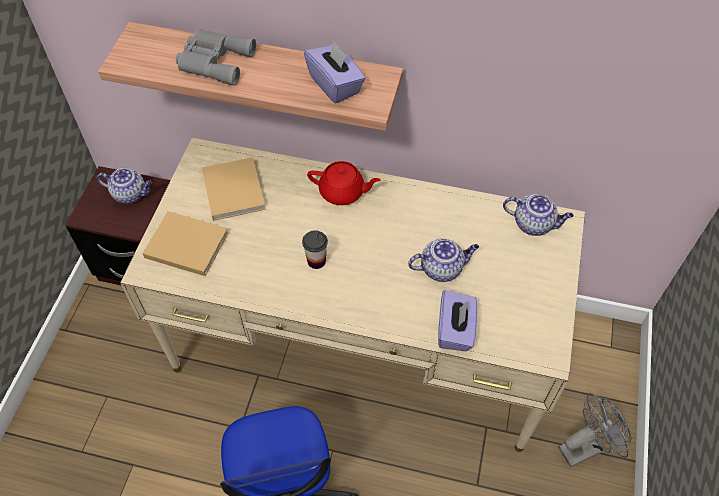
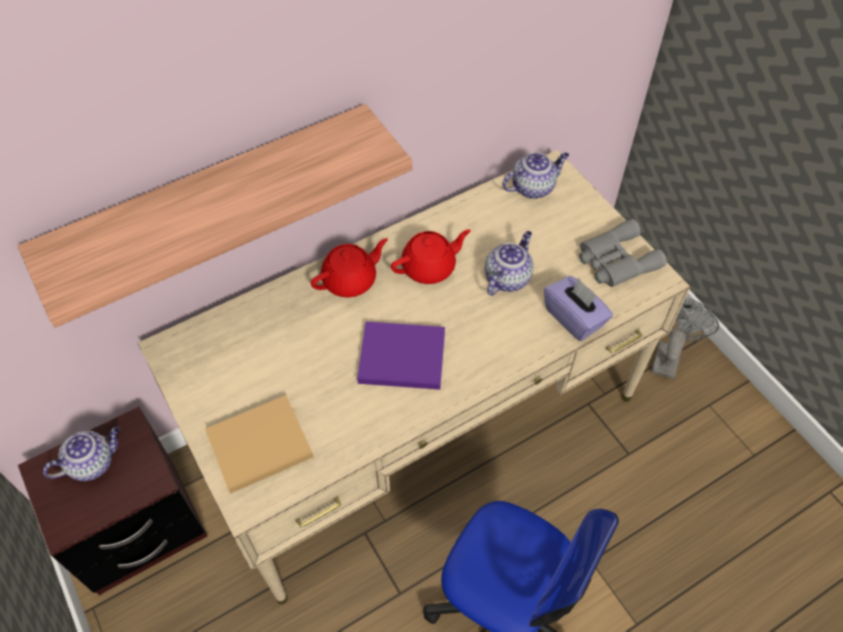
camera: 45 degrees left, 0 degrees up
(214, 61) = (173, 219): grey binoculars -> grey binoculars (615, 260)
(233, 189) = (242, 357): beige book -> none
(316, 261) = (399, 357): cup -> purple book
(335, 85) = (325, 158): purple tissue box -> none
(399, 222) = (430, 267): none -> red teapot

